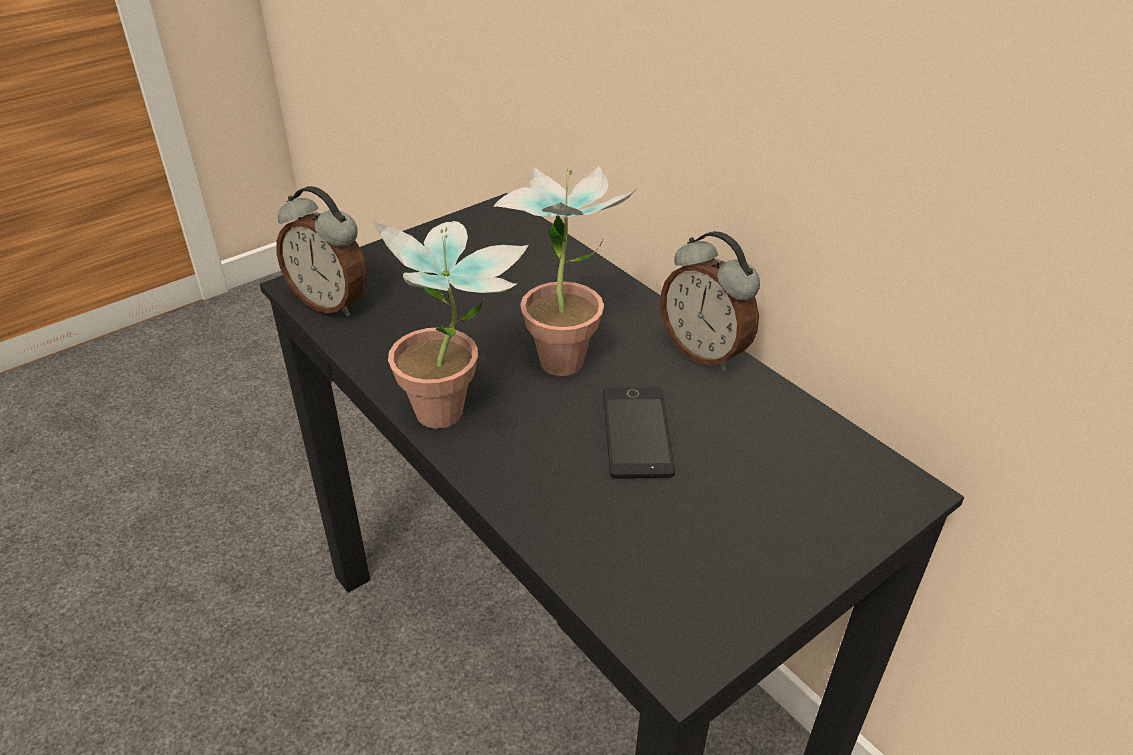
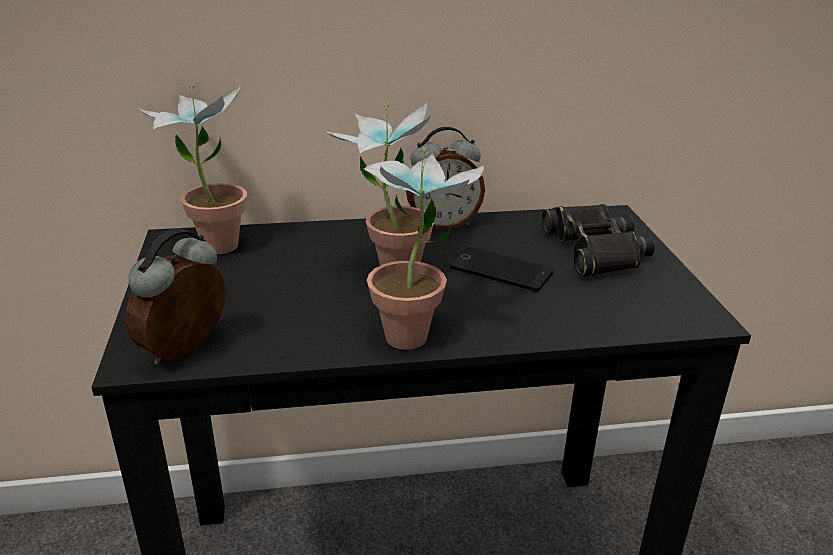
camera: 60 degrees left, 10 degrees down
(331, 302) = (187, 351): alarm clock -> alarm clock turned 150 degrees clockwise
(515, 232) = (213, 241): none -> potted plant
(771, 498) = (594, 250): none -> black binoculars

